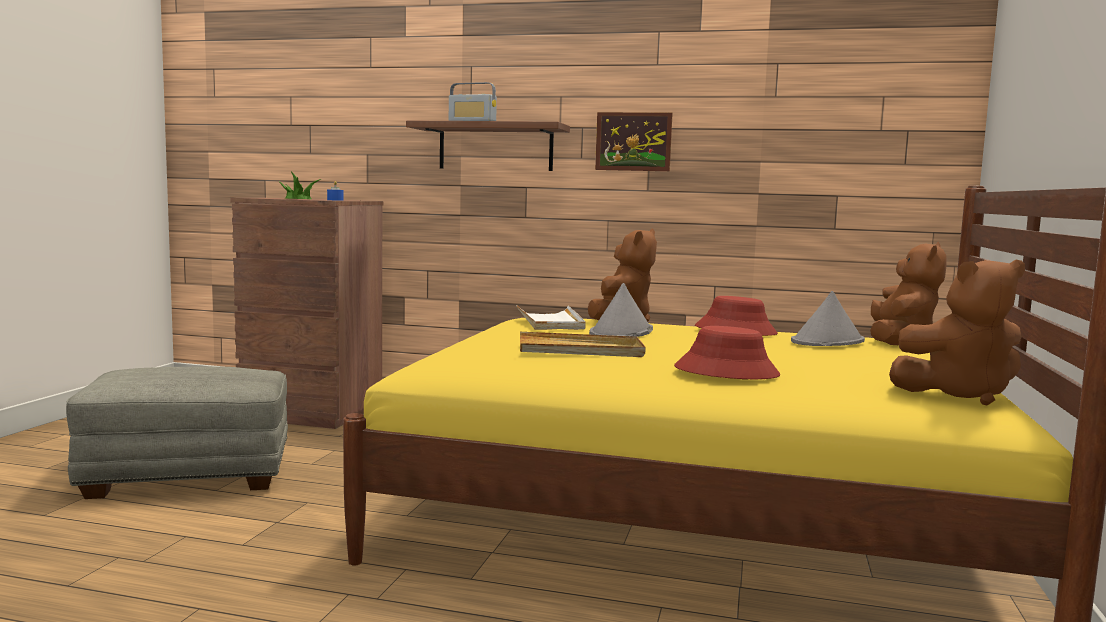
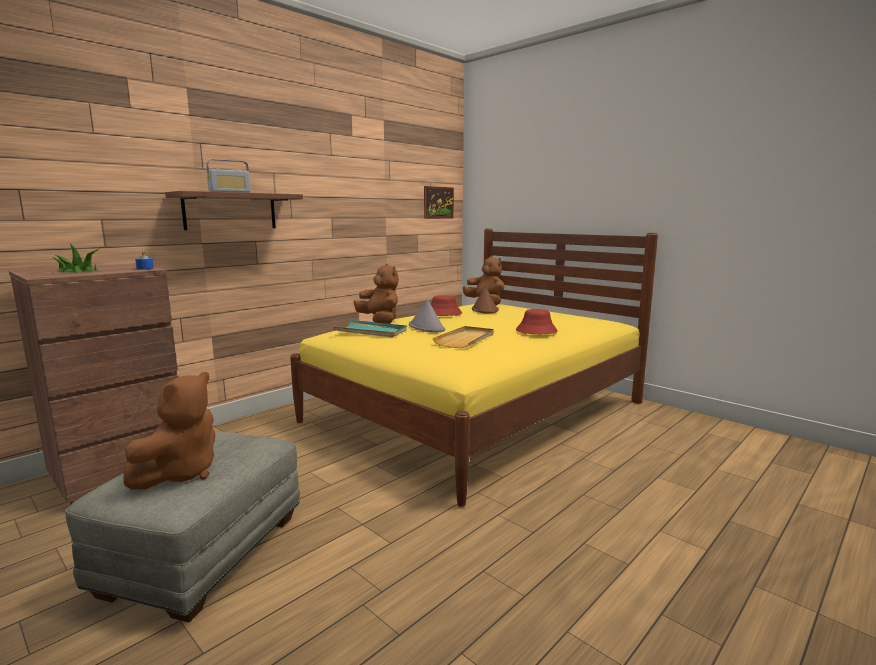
camera: 60 degrees left, 5 degrees up
(550, 322) = (371, 331): white tray -> turquoise tray
(633, 141) = (323, 206): picture -> picture (438, 202)
(828, 342) = (484, 310): grey hat -> brown hat
(959, 395) = (587, 318): brown plush toy -> brown plush toy (180, 473)

